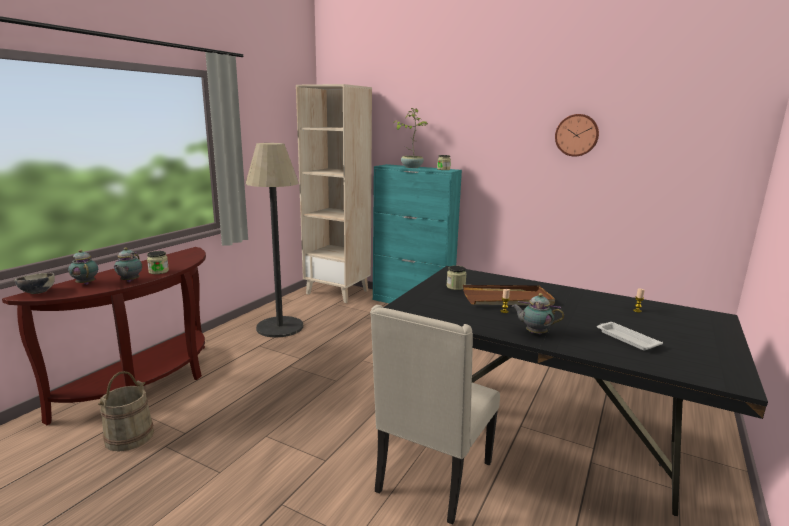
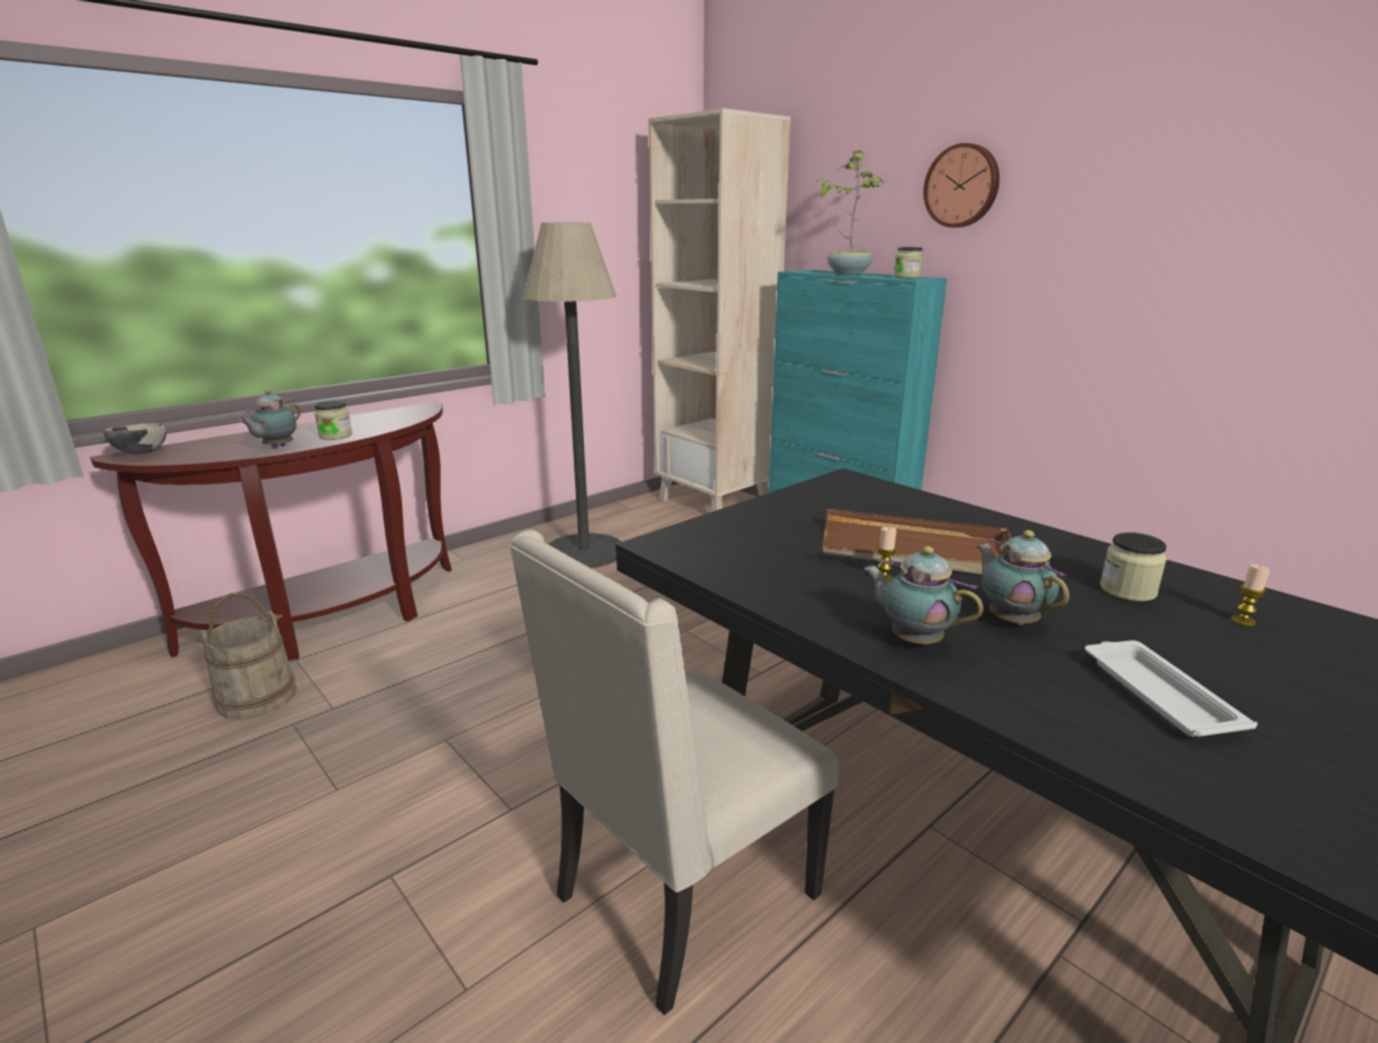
camera: 20 degrees right, 5 degrees up
(86, 283) = (217, 445): teapot -> teapot (1010, 619)
(455, 287) = (821, 512): jar -> jar (1127, 590)
(577, 135) = (1213, 190): wall clock -> wall clock (962, 186)

